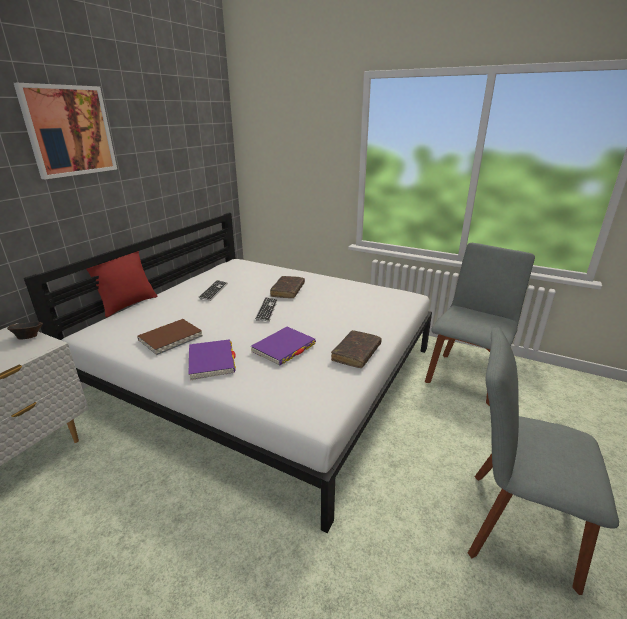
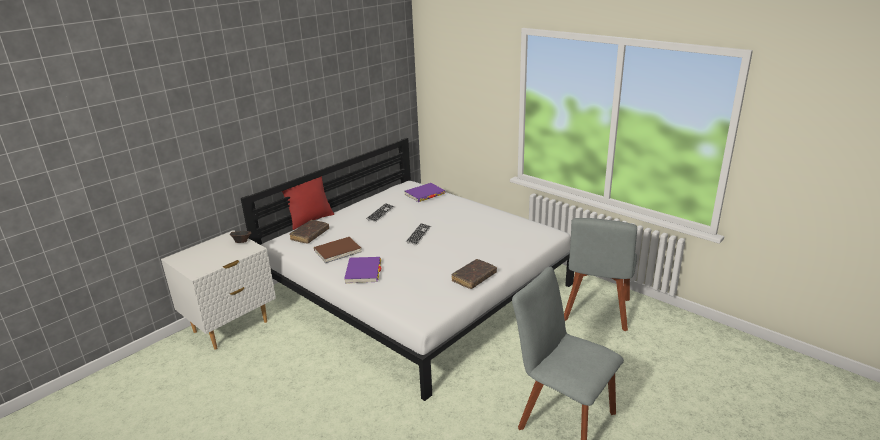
camera: 15 degrees right, 0 degrees up
(69, 131) = (278, 89): picture -> none
(284, 348) = (419, 268): purple book -> purple book (424, 194)
(288, 291) = (443, 218): brown book -> brown book (310, 235)
(467, 376) = (596, 312): grey chair -> grey chair turned 150 degrees clockwise

